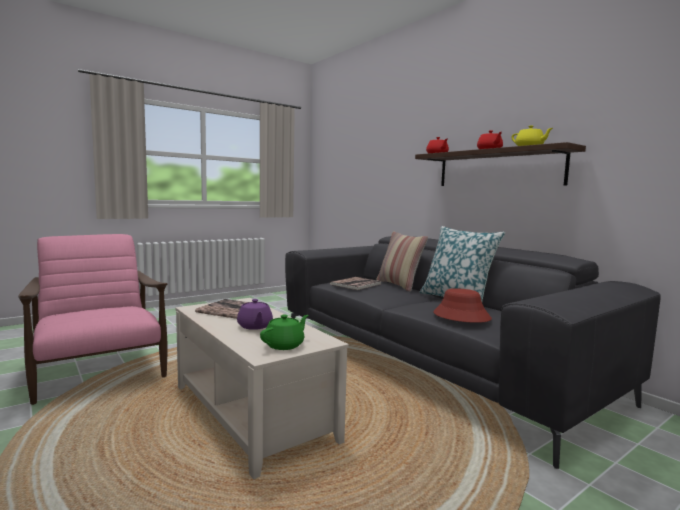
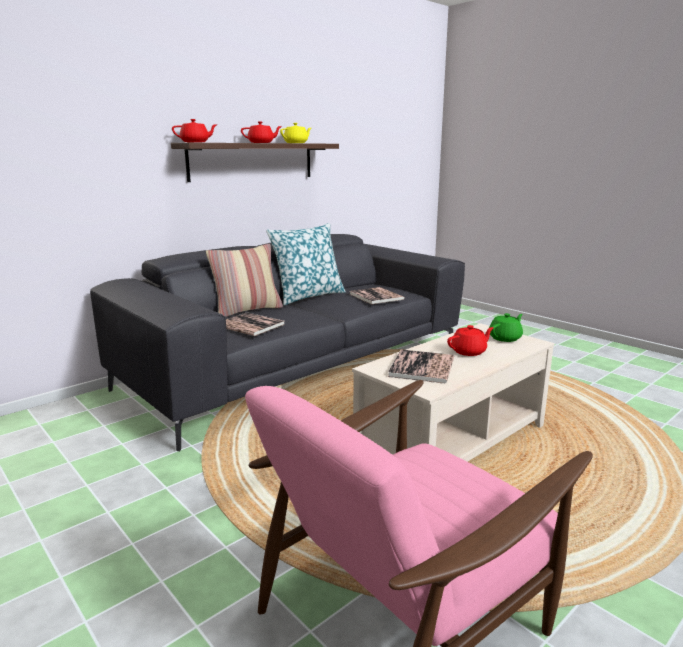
camera: 95 degrees left, 10 degrees up
(255, 326) = (469, 352): purple teapot -> red teapot
(285, 345) = (505, 338): green teapot -> green teapot turned 105 degrees clockwise
(461, 316) = (376, 296): red hat -> book

